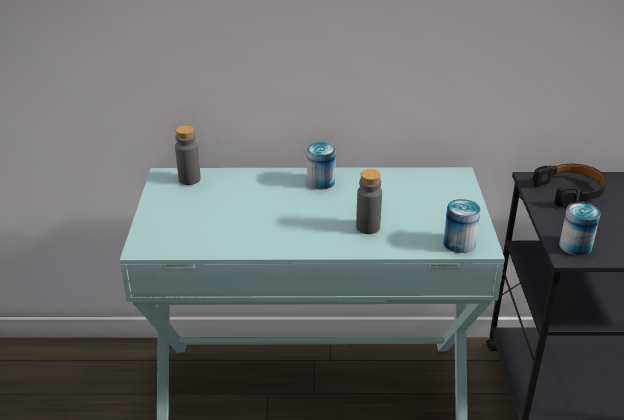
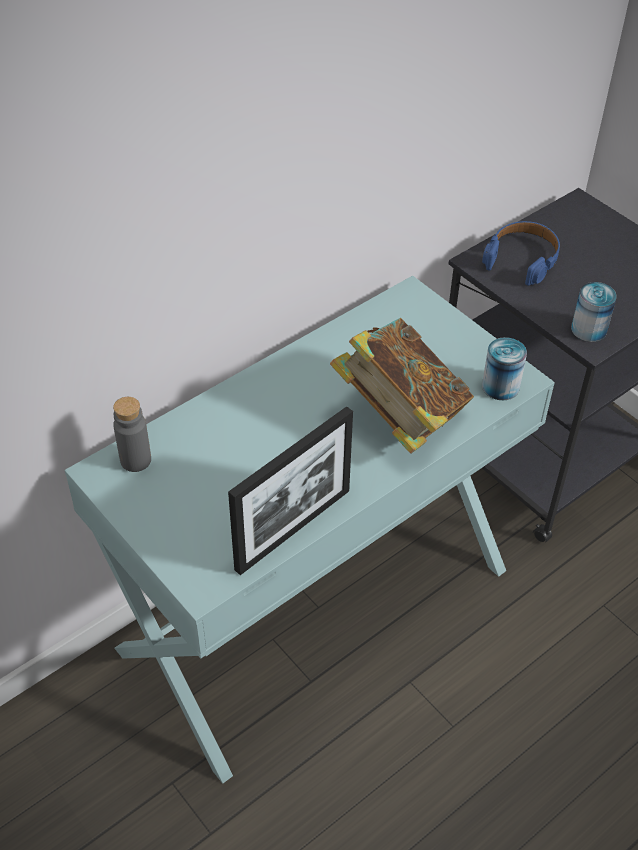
camera: 40 degrees left, 15 degrees up
(227, 248) = (293, 529): none -> picture frame
(321, 182) = (287, 380): can -> none
(368, 227) = (400, 416): grey bottle -> book
(570, 191) = (522, 258): black headphones -> blue headphones

